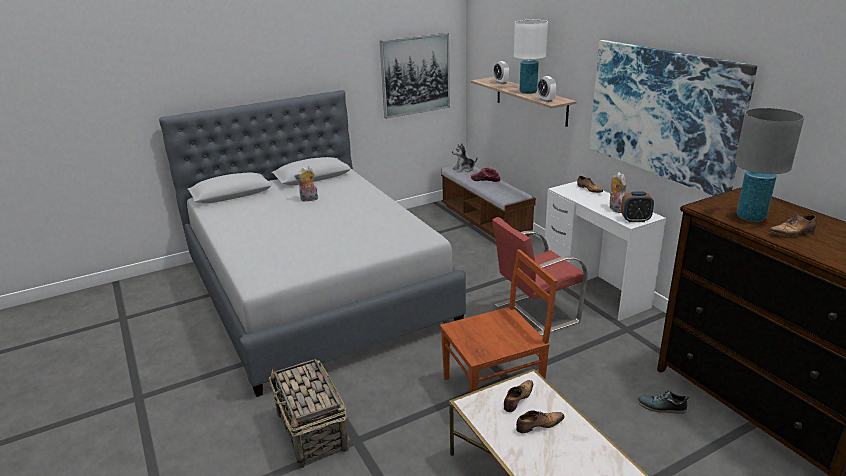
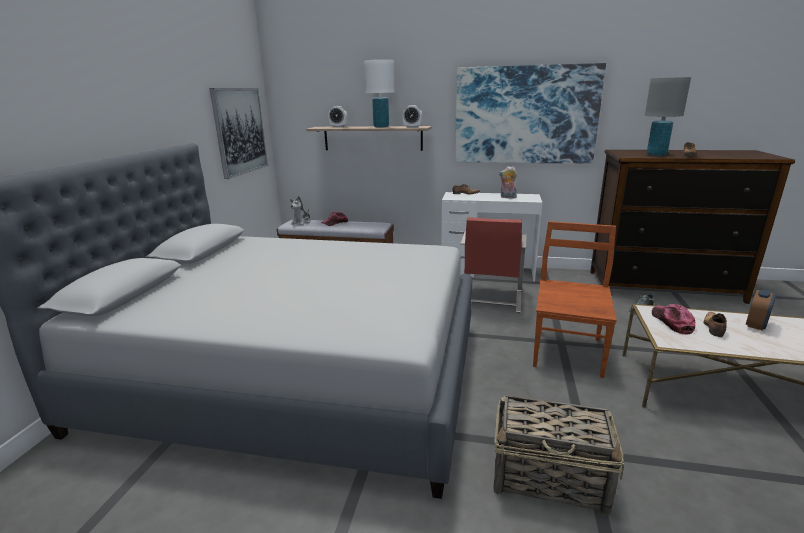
camera: 50 degrees left, 5 degrees down
(309, 199) = (251, 265): plush toy -> none
(517, 399) = (672, 322): shoe -> cap
(635, 220) = (531, 198): alarm clock -> alarm clock (756, 325)

